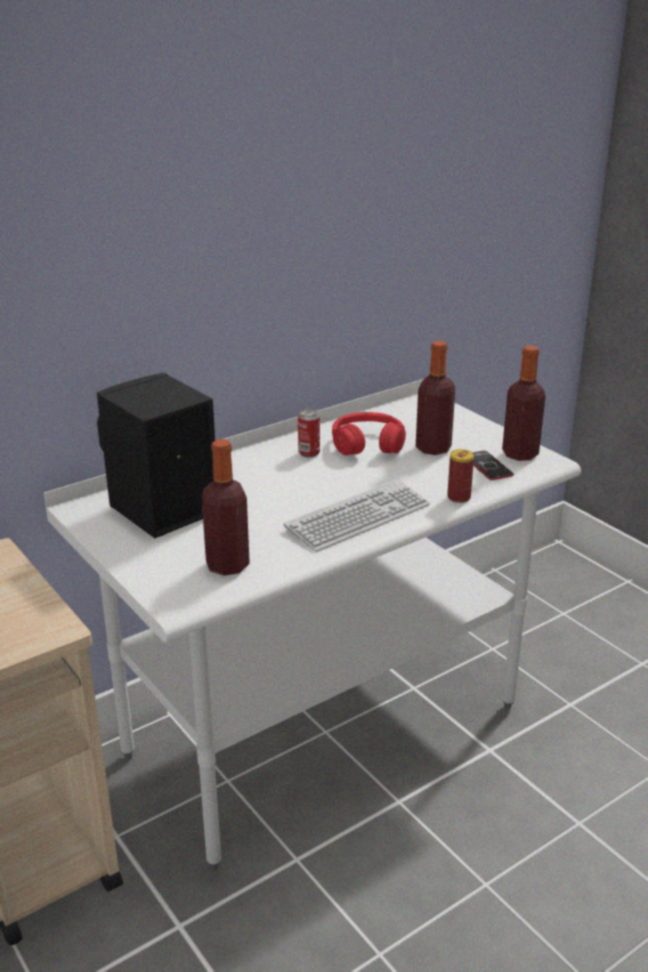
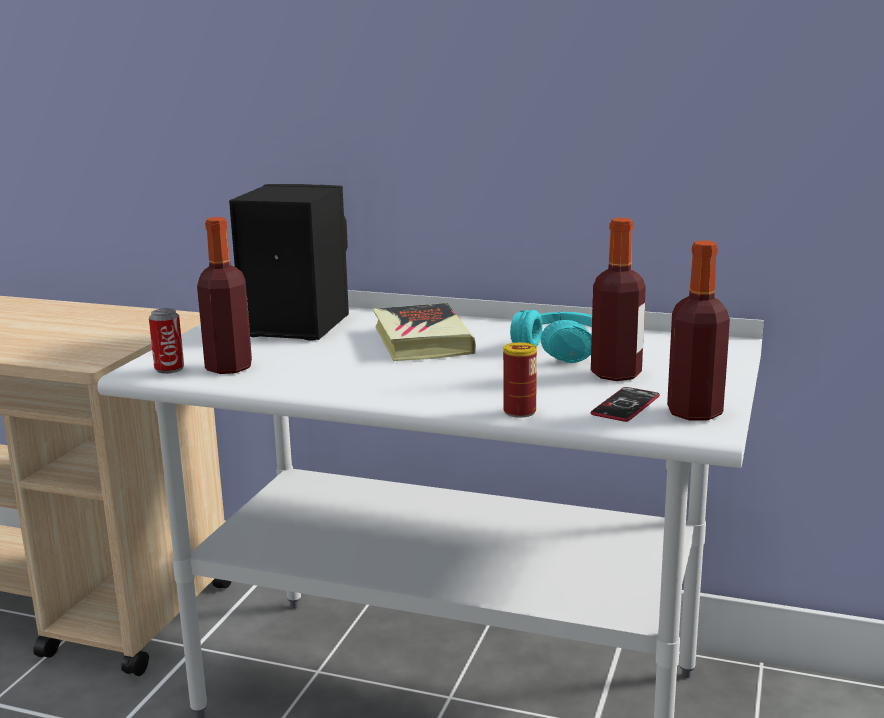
camera: 55 degrees right, 10 degrees down
(279, 479) = (421, 341): none -> book
(309, 453) = (497, 336): can -> can (169, 369)
(358, 517) = (396, 385): keyboard -> none
(367, 444) = (564, 349): red headphones -> turquoise headphones

